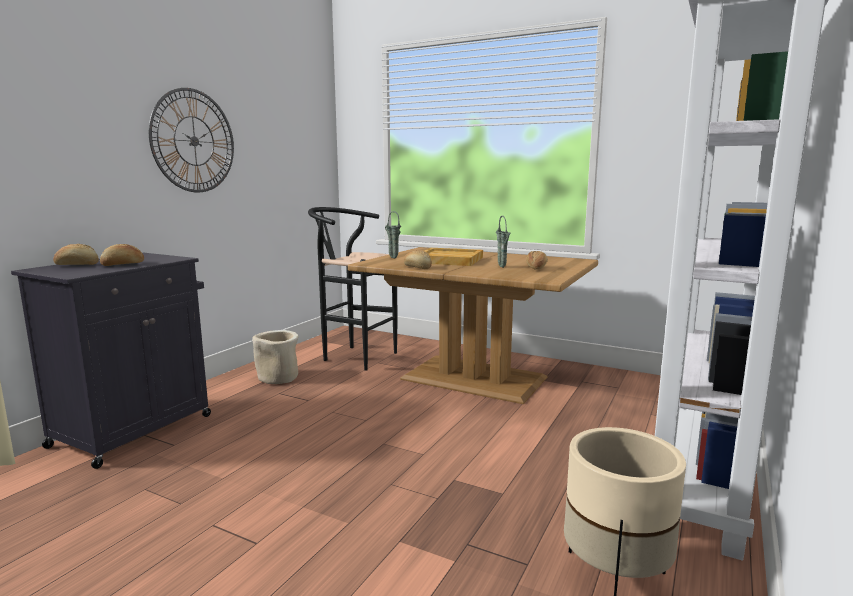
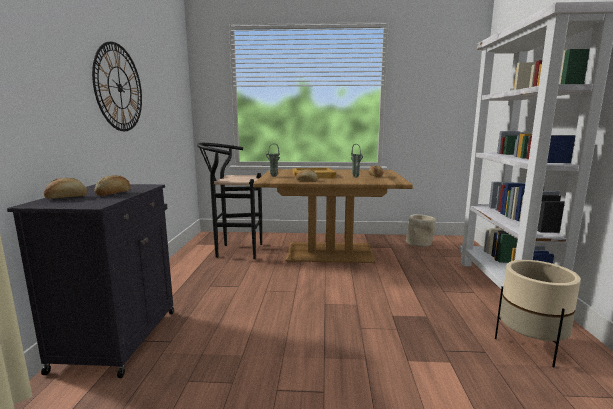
camera: 25 degrees left, 0 degrees up
(278, 378) = (196, 275): beige planter -> beige planter (419, 243)

